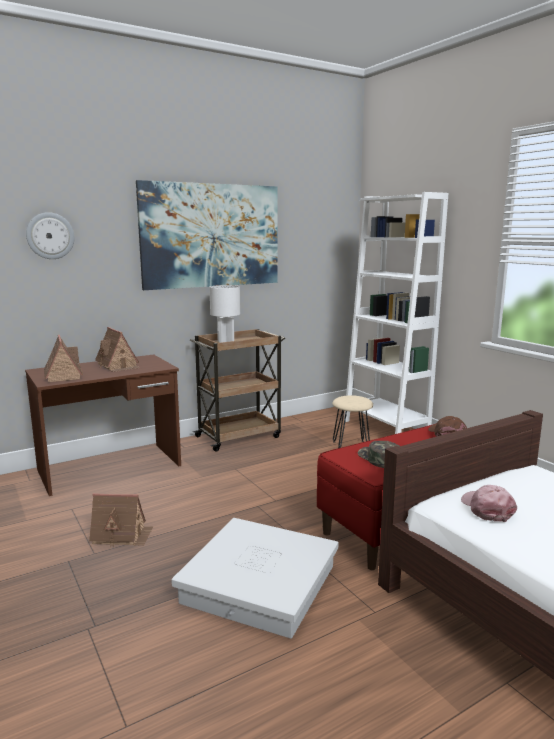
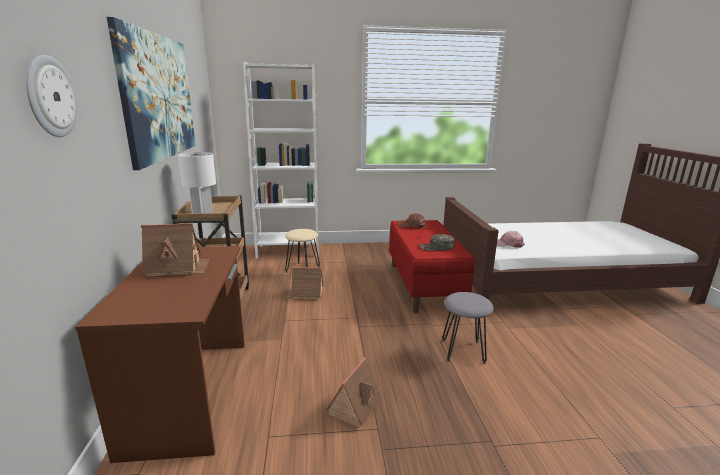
camera: 65 degrees left, 5 degrees up
(63, 375) = (170, 301): toy house -> toy house (305, 294)
(260, 584) = (463, 351): white storage box -> grey stool

